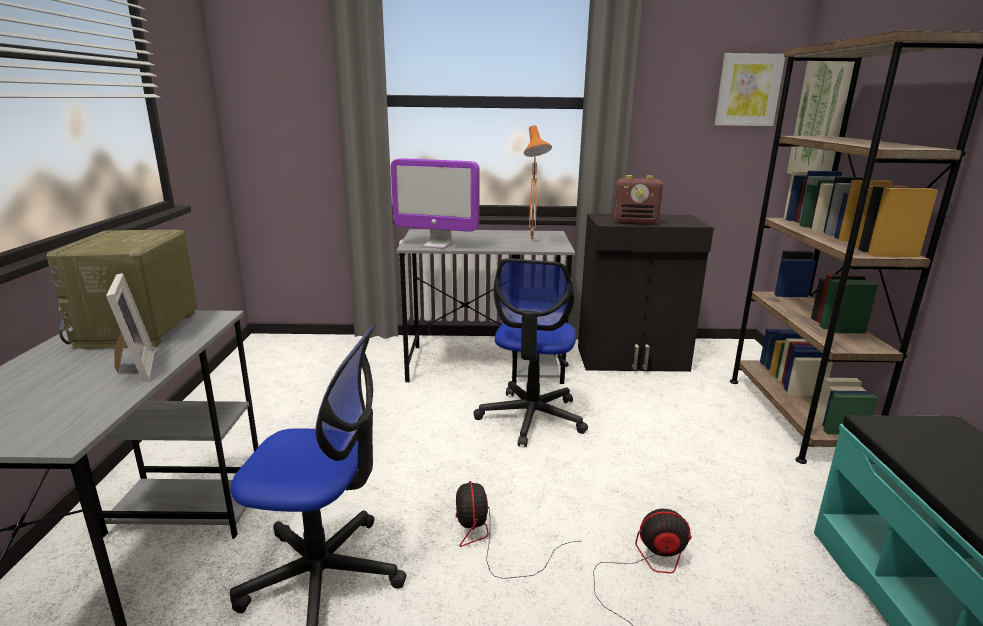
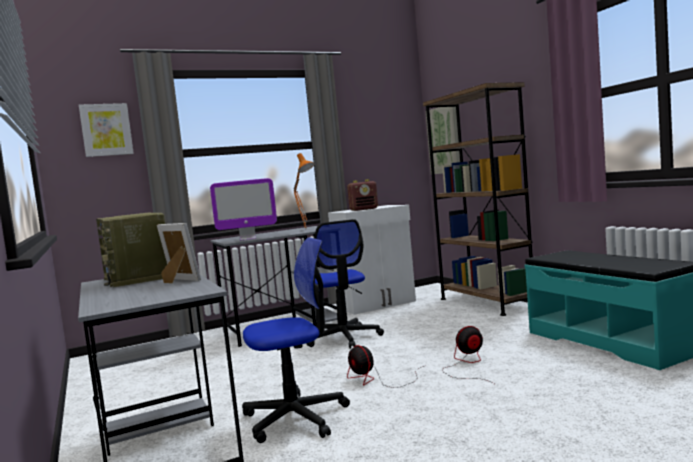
camera: 25 degrees left, 15 degrees down
(633, 359) = (377, 304): black cabinet -> white cabinet
(748, 90) = (398, 130): picture -> picture (106, 130)

